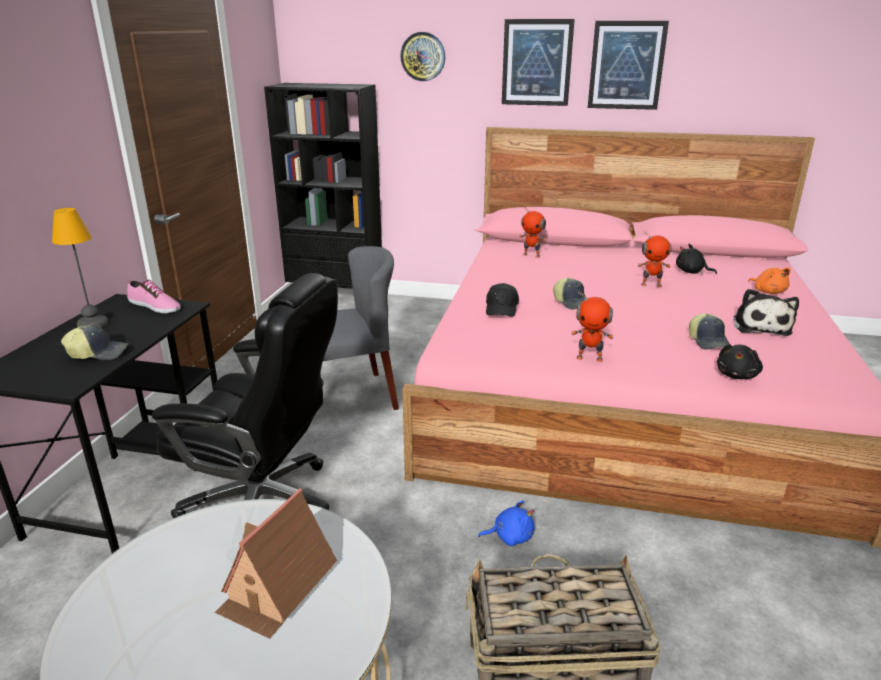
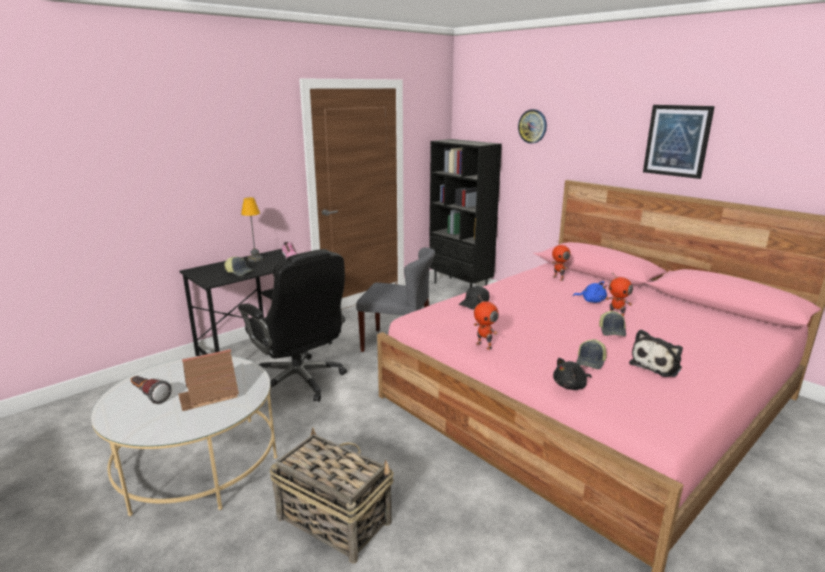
camera: 35 degrees right, 5 degrees down
(159, 645) = (149, 396): none -> flashlight
(510, 536) = (399, 447): blue plush toy -> blue plush toy (591, 301)
(537, 62) = (608, 135): picture -> none
(572, 302) = (528, 311): cap -> cap (612, 331)
(691, 272) = (671, 317): black plush toy -> none
(768, 291) = (716, 346): orange plush toy -> none

